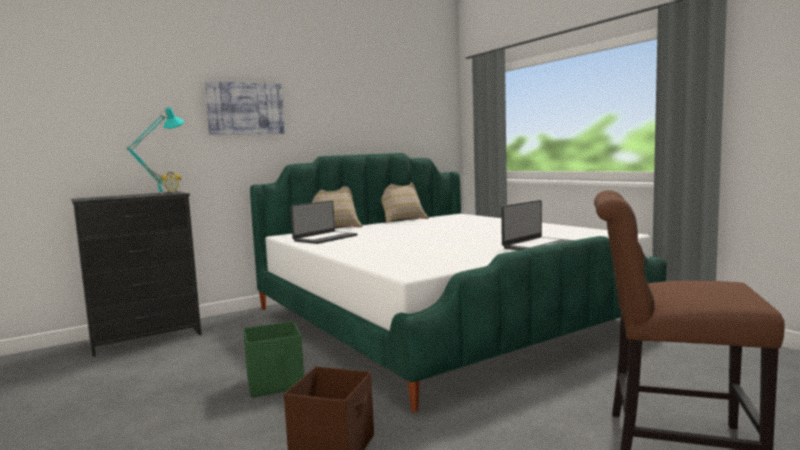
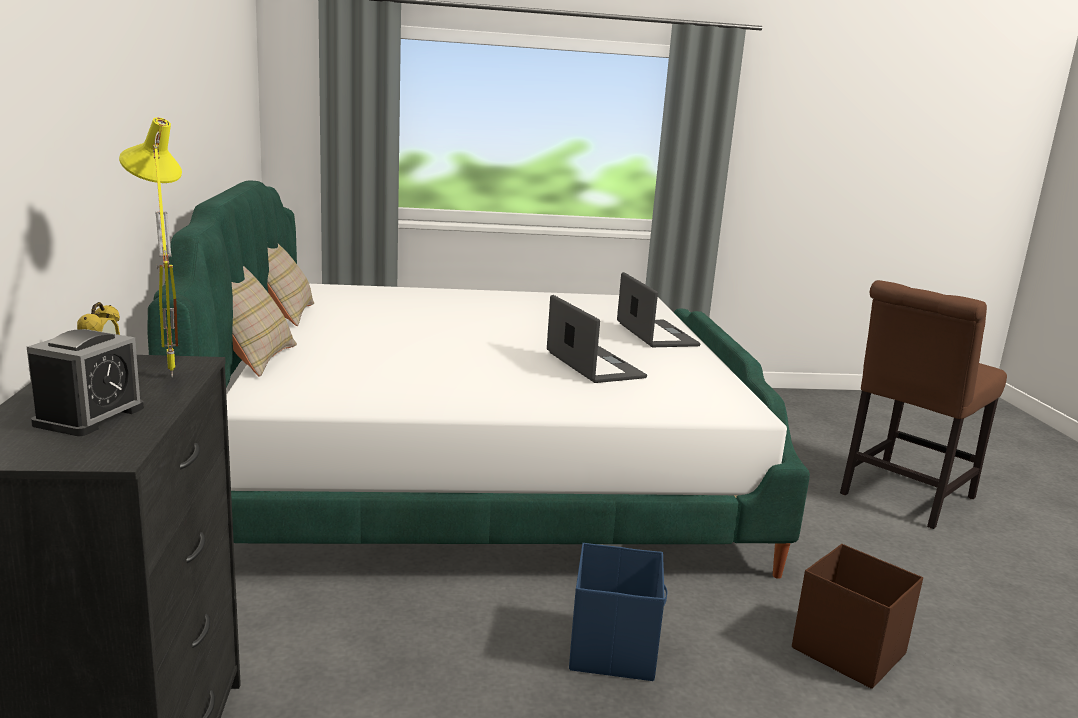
camera: 65 degrees left, 10 degrees up
(117, 196) = (89, 416): none -> alarm clock
(161, 194) = (166, 376): turquoise table lamp -> yellow table lamp
(245, 108) = (112, 94): picture -> none
(276, 383) = (613, 648): green storage box -> blue storage box
(325, 238) = (366, 387): laptop -> laptop (593, 365)

